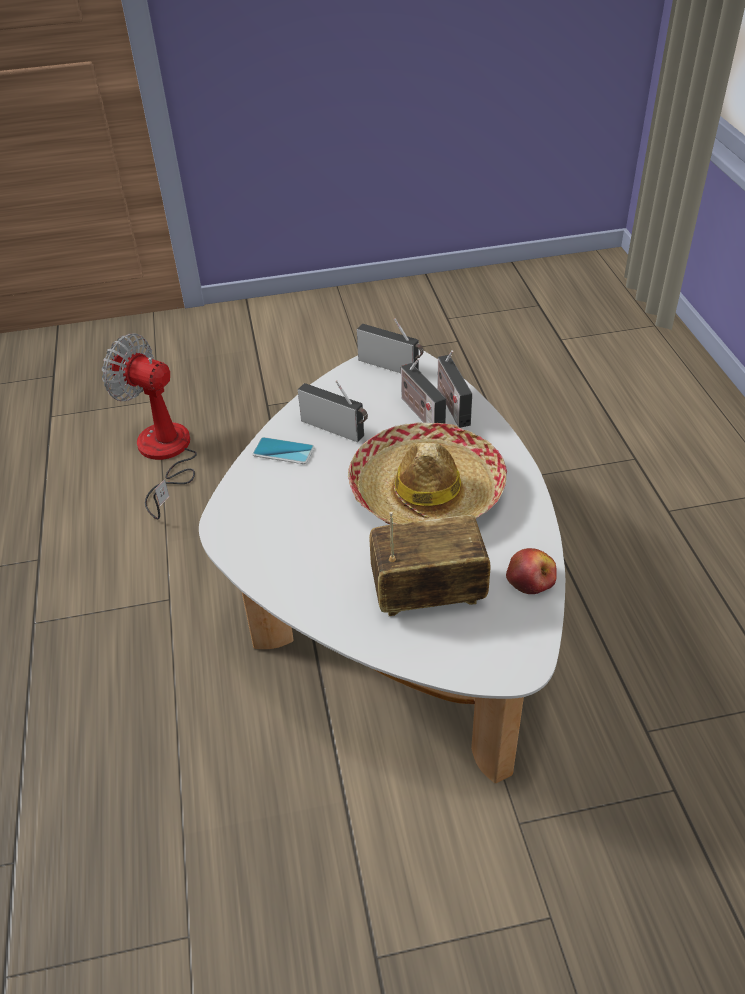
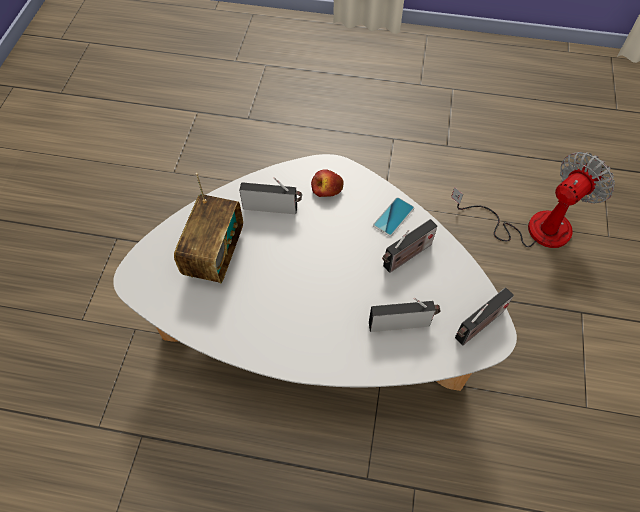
camera: 110 degrees right, 15 degrees up
(426, 491) = (306, 290): hat -> none
(451, 404) = (402, 351): radio -> radio (273, 207)
(531, 578) = (190, 318): apple -> apple (327, 189)

